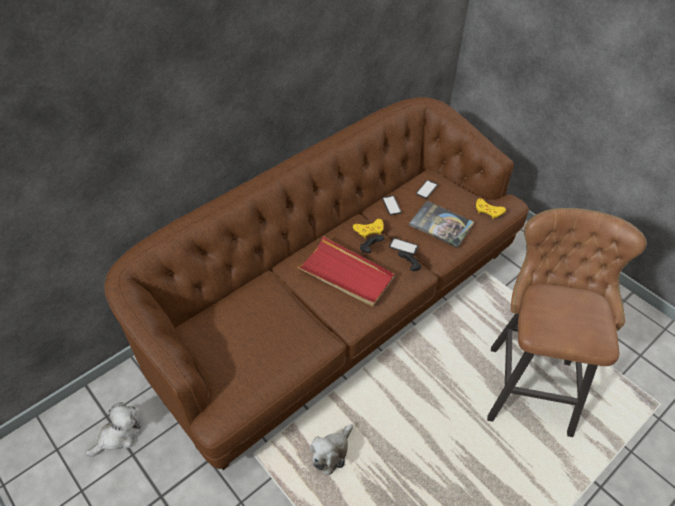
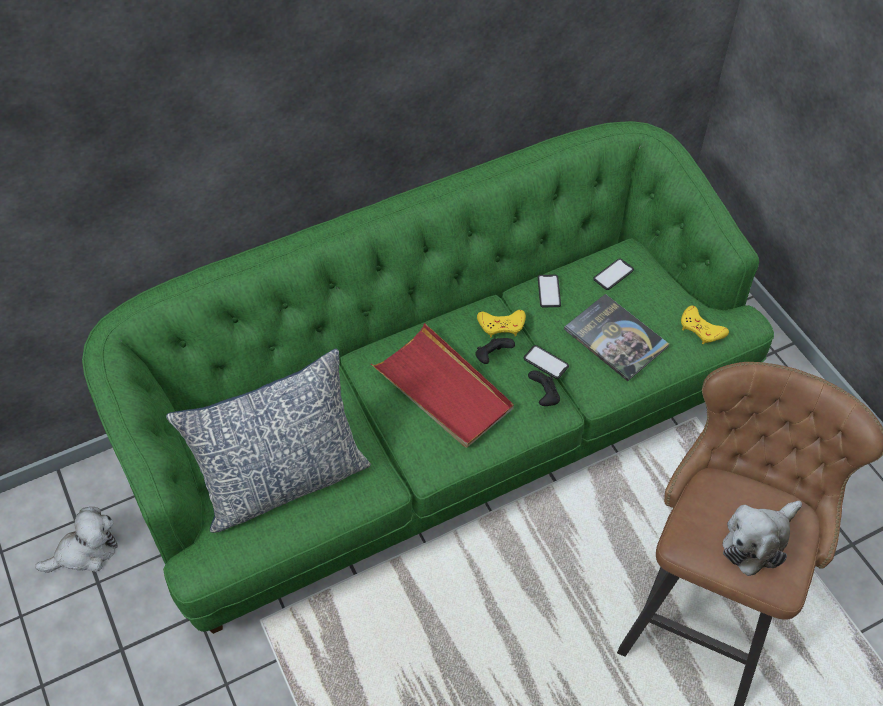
camera: 15 degrees right, 5 degrees up
(259, 351) = (283, 480): none -> pillow
(331, 453) = (371, 645): plush toy -> plush toy (757, 541)
(336, 308) = (441, 430): brown sofa -> green sofa

